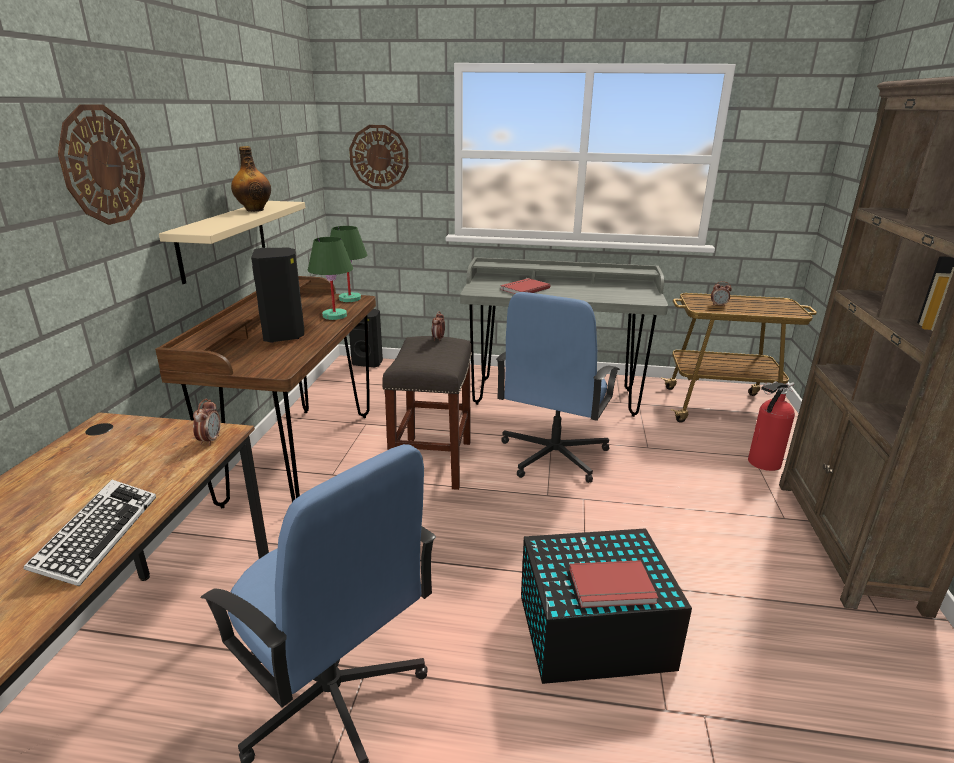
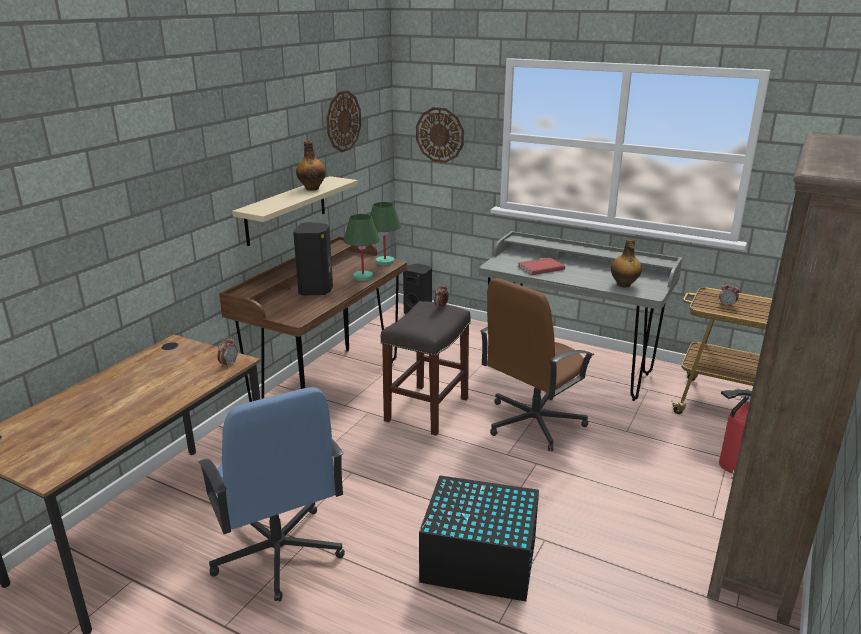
camera: 20 degrees right, 0 degrees up
(98, 536) = (146, 412): keyboard -> none
(103, 165) = (196, 169): wall clock -> wall clock (343, 121)
(553, 455) = (533, 422): blue office chair -> brown office chair
(612, 588) = (480, 523): red book -> none
(619, 296) = (623, 285): none -> bottle

